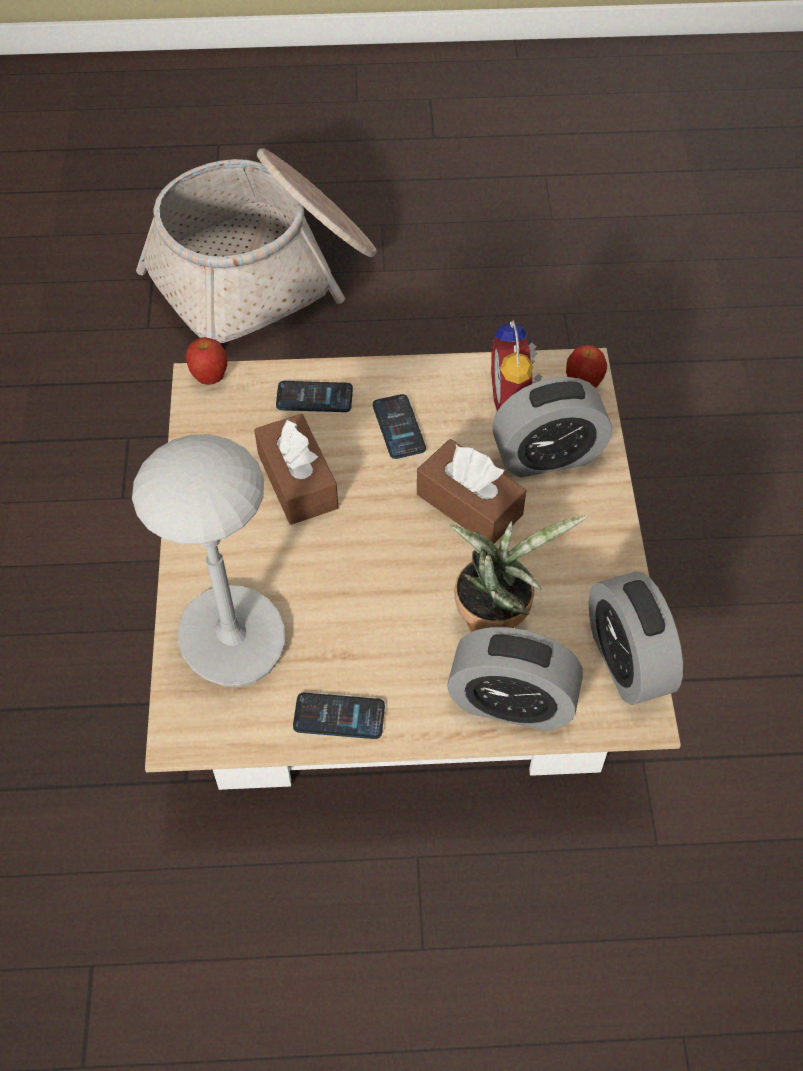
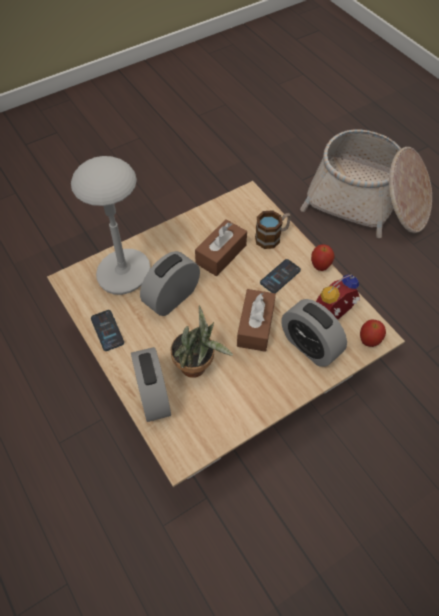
camera: 60 degrees right, 0 degrees up
(210, 378) = (254, 196): apple -> apple (320, 266)
(314, 398) = (272, 237): phone -> mug
(626, 661) = (207, 438): alarm clock -> alarm clock (172, 298)

